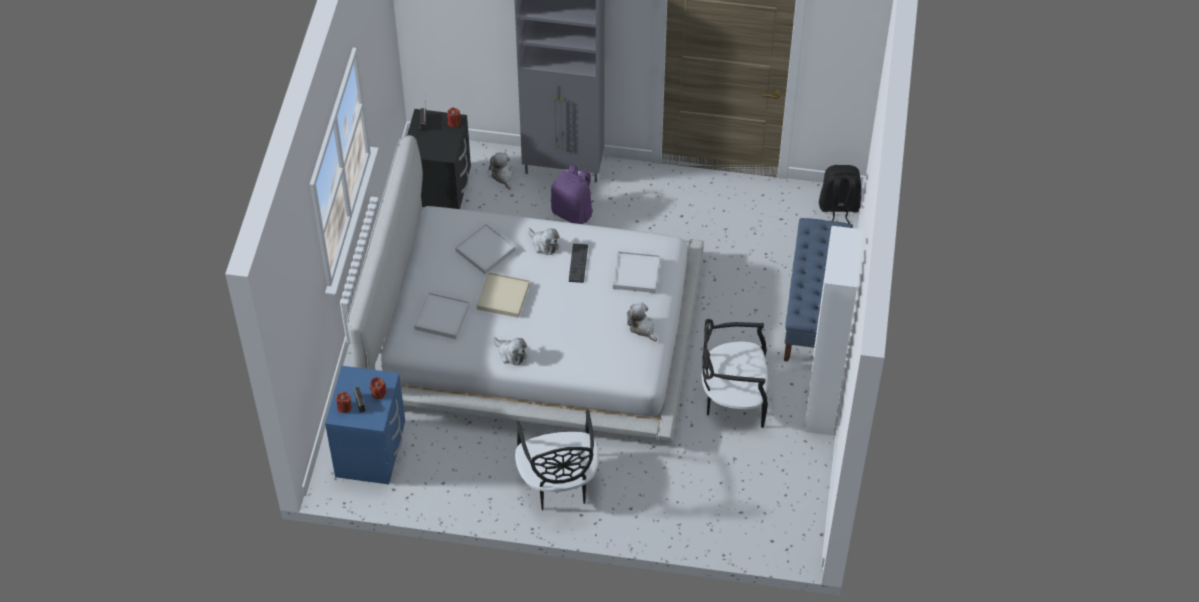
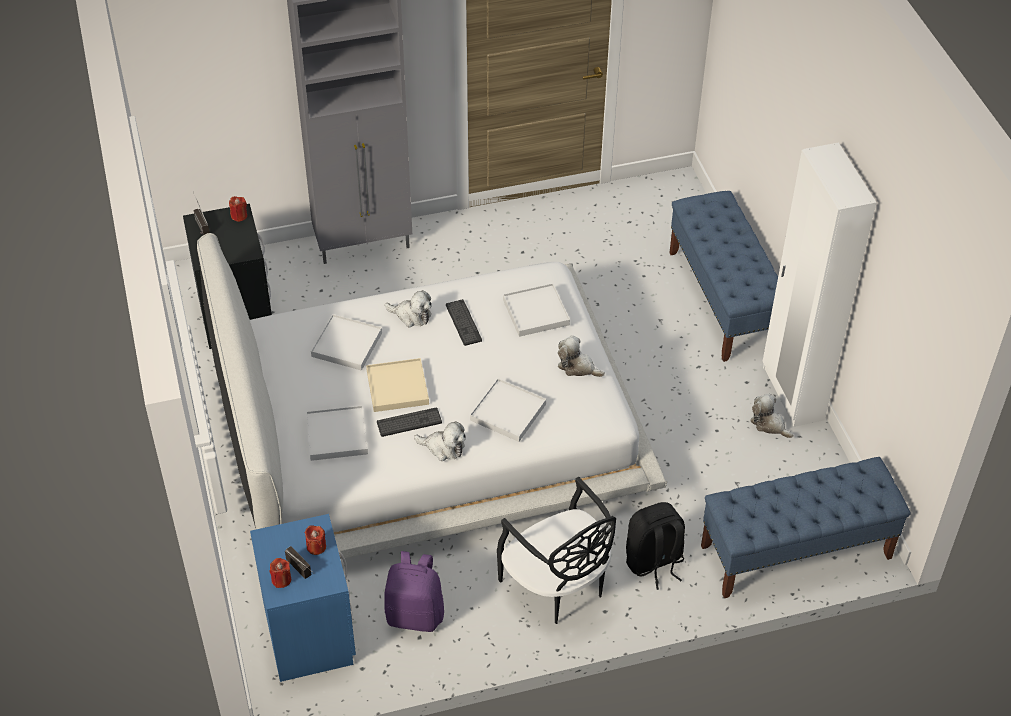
camera: 25 degrees left, 5 degrees down
(497, 326) = (409, 422): none -> keyboard
(502, 176) = (299, 274): plush toy -> plush toy (769, 424)
(570, 344) = (507, 412): none -> white tray
(573, 212) = (401, 286): purple backpack -> purple backpack (415, 614)
(733, 398) = (695, 419): black chair -> none
(745, 526) = (795, 552): none -> blue bench
(838, 208) = (681, 192): black backpack -> black backpack (654, 562)

